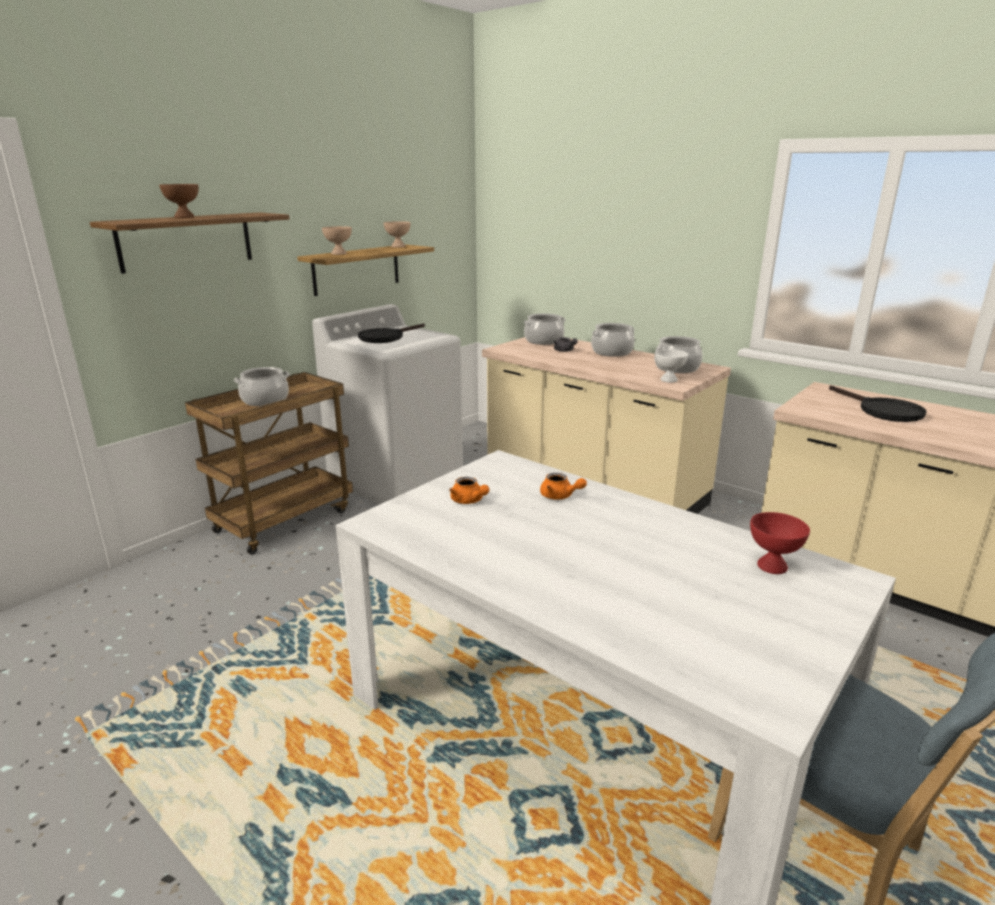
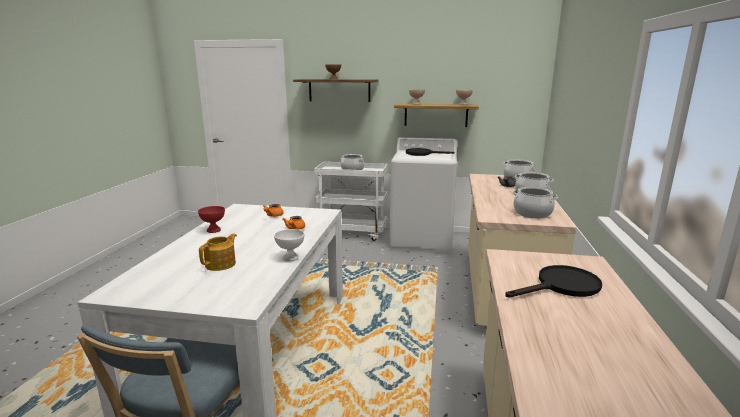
camera: 60 degrees right, 5 degrees down
(284, 519) = (353, 233): brown cart -> white cart
(669, 380) = (497, 215): white bowl -> white bowl (290, 258)
(683, 578) = (221, 264): none -> teapot
(771, 566) = (248, 283): red bowl -> red bowl (214, 230)
(883, 411) = (562, 286): black frying pan -> black frying pan turned 150 degrees counterclockwise

